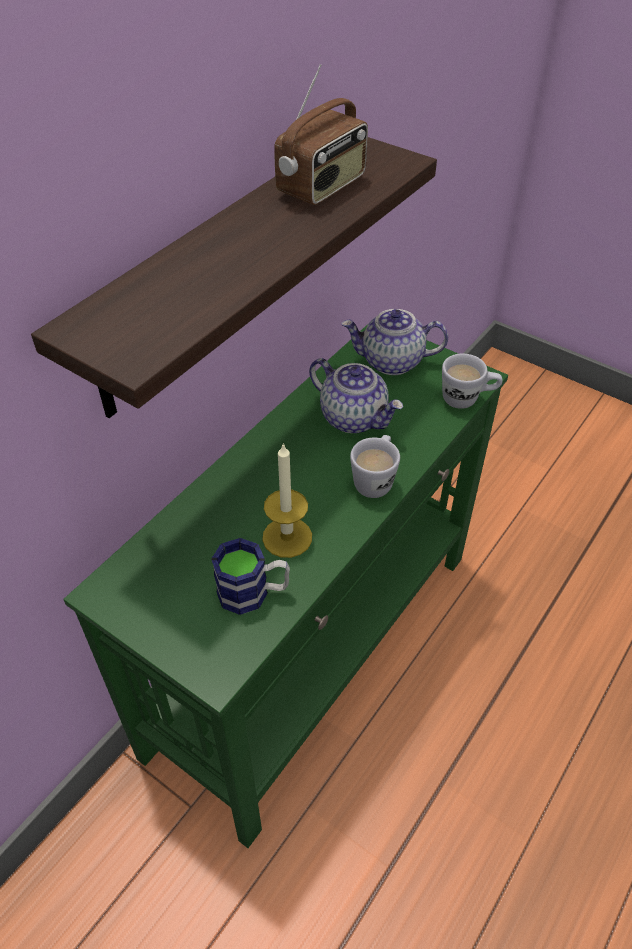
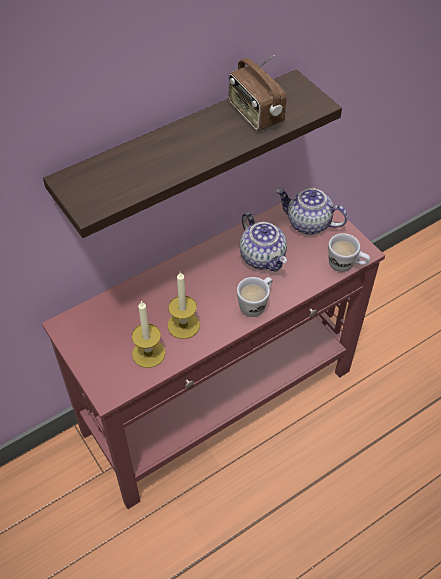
camera: 20 degrees right, 5 degrees up
(253, 593) = (148, 353): mug -> candle
(316, 649) = (220, 401): green console table -> red console table
(323, 187) = (254, 114): radio -> radio turned 90 degrees clockwise

